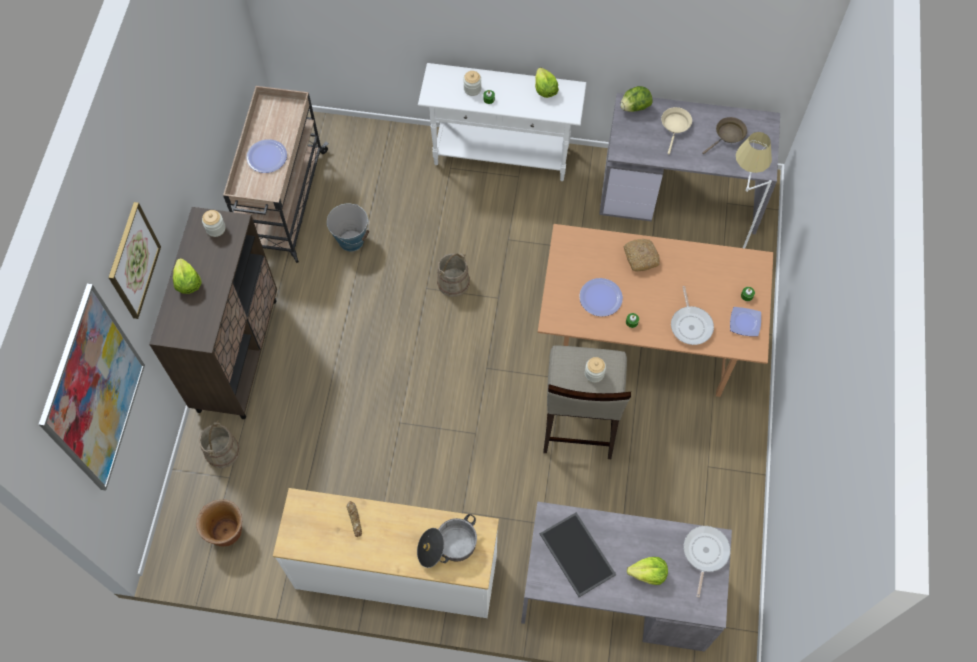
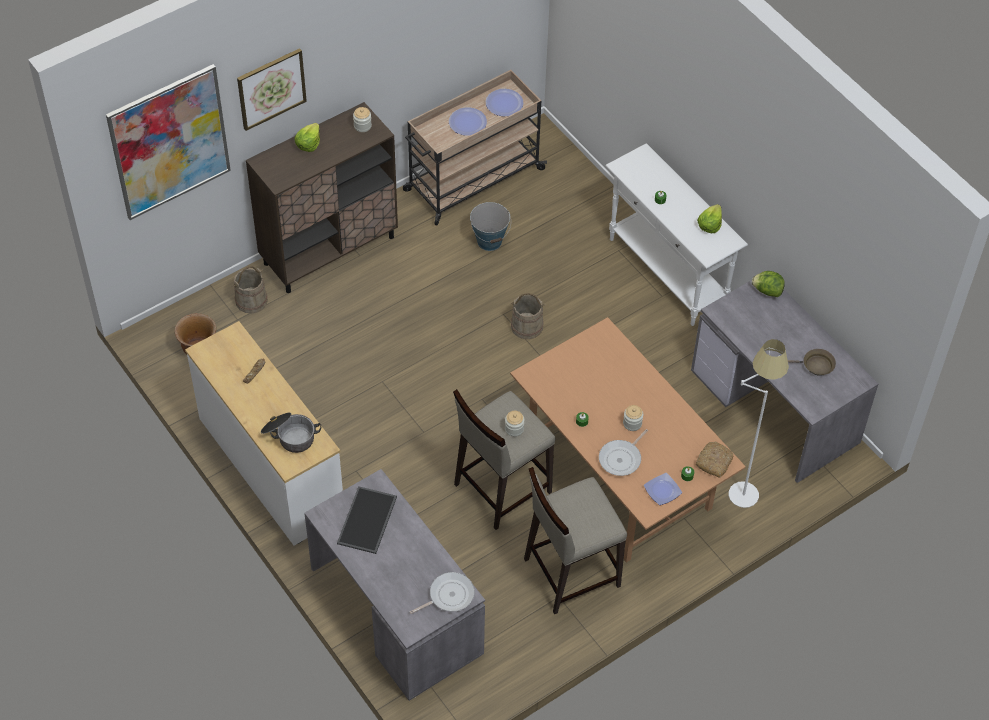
camera: 45 degrees right, 10 degrees down
(472, 89) = (656, 184): jar -> jar (632, 423)
(600, 298) = (579, 389): plate -> plate (504, 103)
(640, 257) = (641, 388): bread -> bread (714, 461)
(648, 573) = (397, 572): lettuce -> none
(675, 126) = (781, 327): beige frying pan -> none
(694, 440) = (570, 572): none -> beige stool

